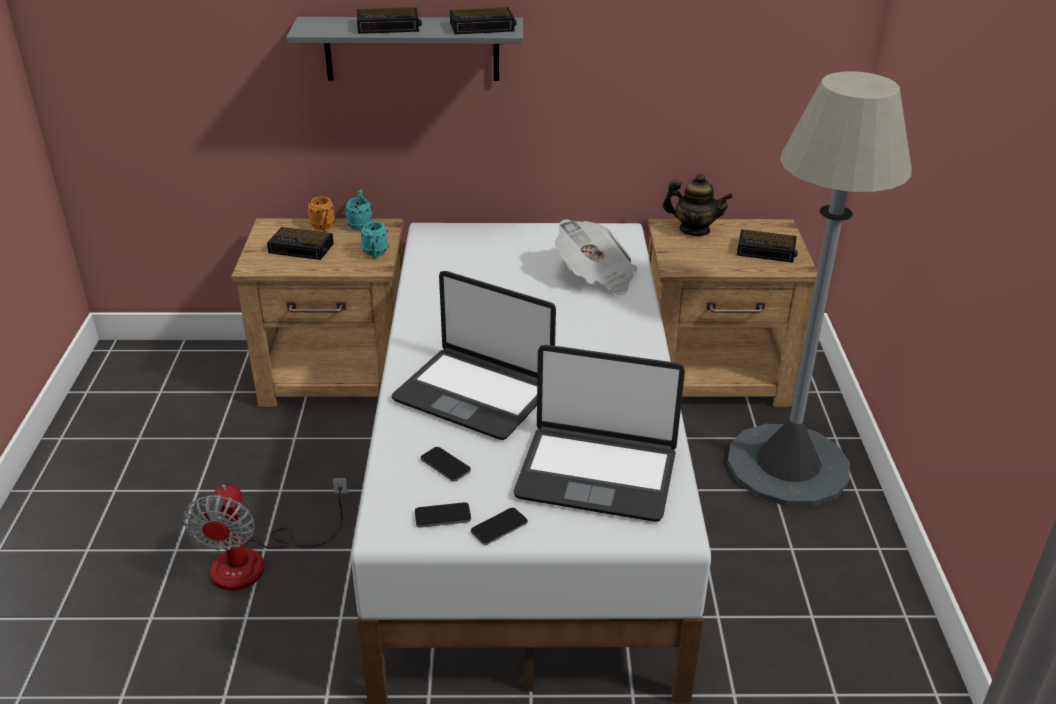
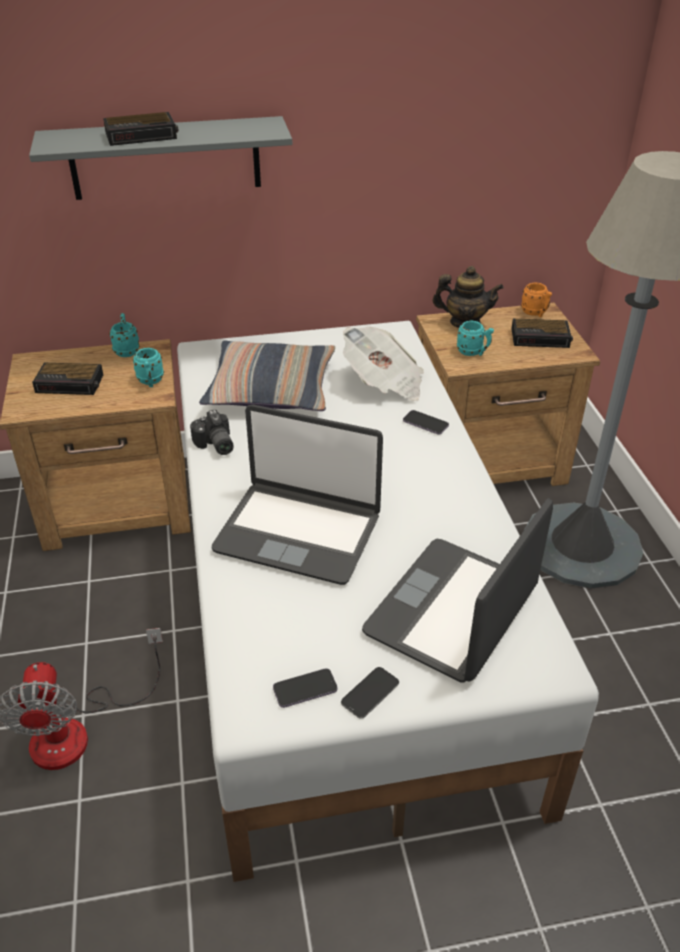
camera: 10 degrees left, 5 degrees up
(323, 228) = (88, 358): orange mug -> orange mug (535, 313)
(419, 314) = (214, 445): none -> camera
(445, 465) = (291, 624): phone -> phone (425, 424)
(483, 27) = (245, 129): alarm clock -> none
(486, 271) = (271, 389): none -> pillow
(596, 473) = (453, 611): laptop -> laptop turned 120 degrees clockwise
(693, 258) = (473, 352): none -> turquoise mug

